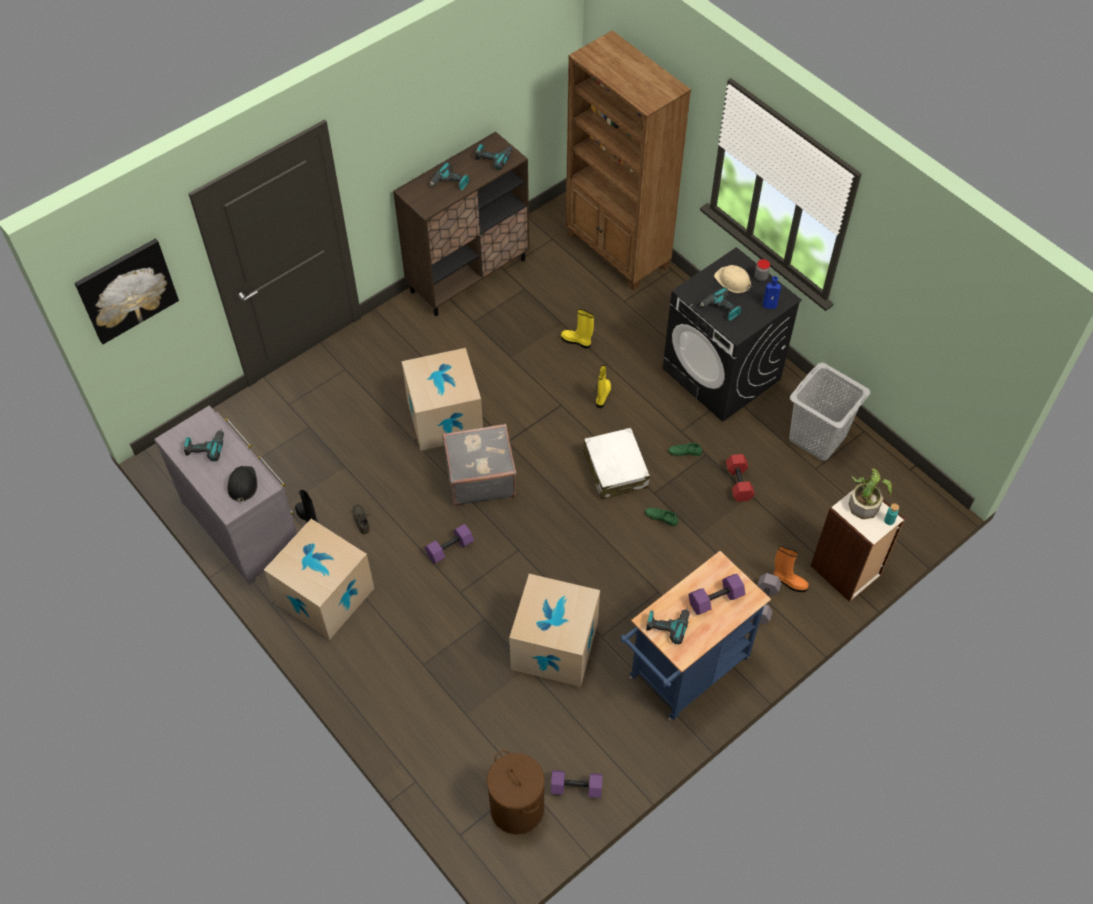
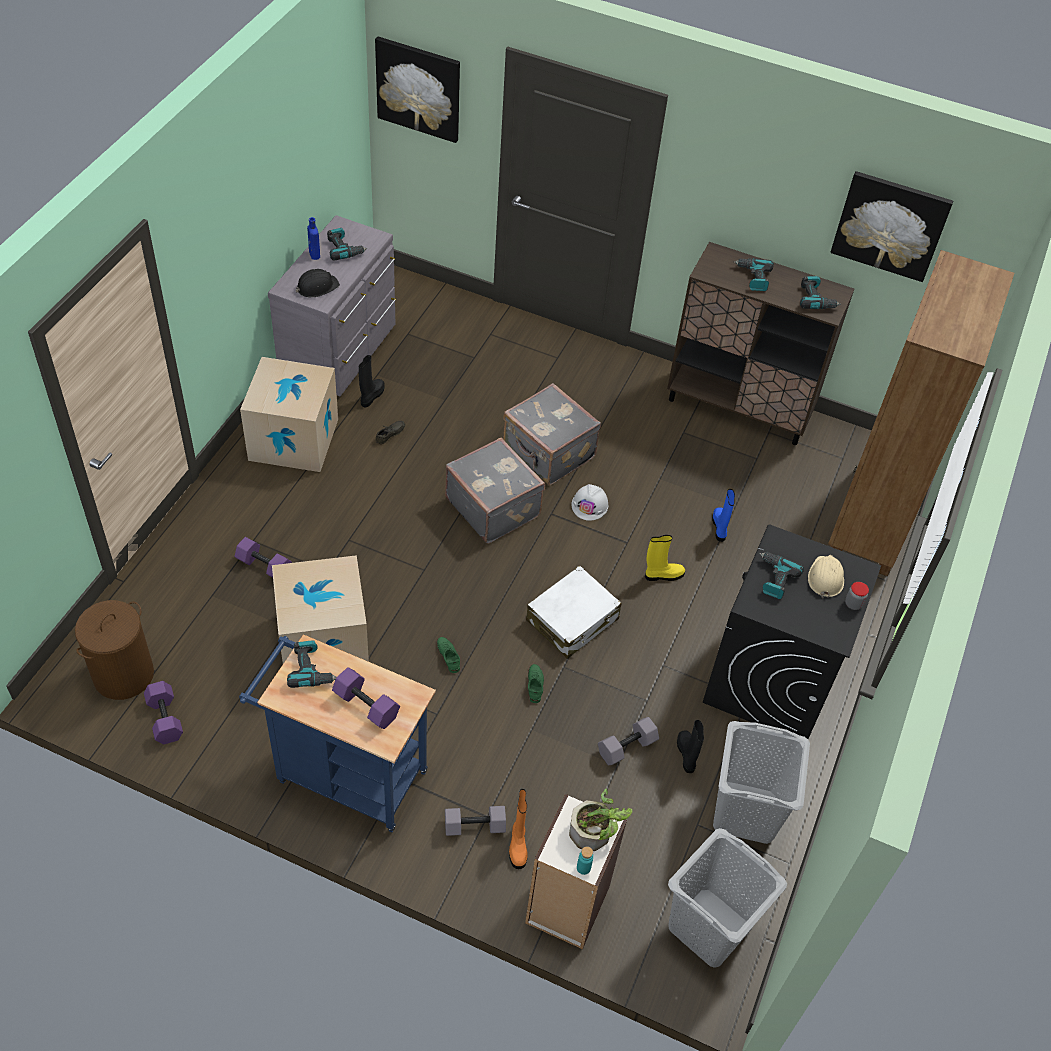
camera: 60 degrees right, 5 degrees down
(445, 418) = (548, 453): cardboard box -> grey suitcase
(450, 549) = (394, 514): purple dumbbell -> purple dumbbell (263, 566)
(501, 71) = (890, 225): none -> picture
(512, 412) = (590, 505): none -> white hard hat
(577, 341) = (720, 527): yellow boot -> blue boot
(685, 452) = (637, 678): green shoe -> green shoe (448, 656)
(739, 483) = (627, 748): red dumbbell -> grey dumbbell
(760, 450) = (687, 754): none -> black boot
(770, 305) = (816, 627): blue bottle -> blue bottle (315, 255)
(891, 495) = (710, 927): none -> grey laundry basket

